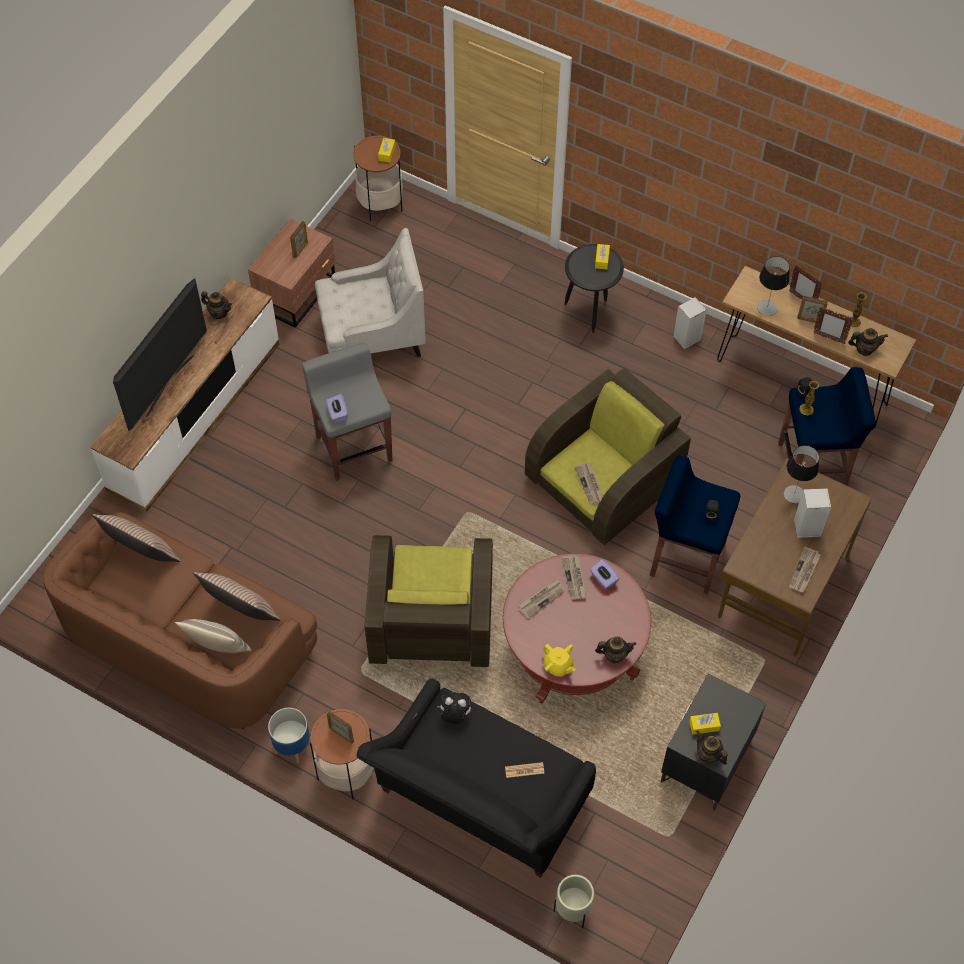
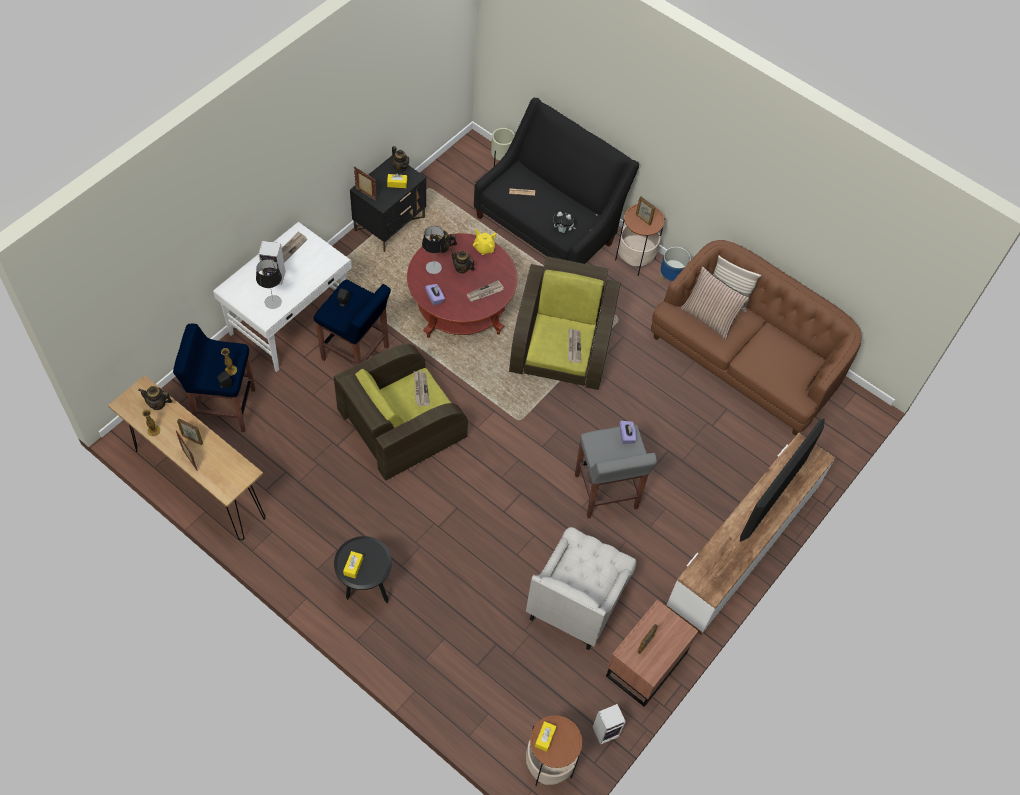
camera: 175 degrees left, 0 degrees up
(142, 555) = (785, 372): pillow -> none
(219, 312) = (727, 569): teapot -> teapot (462, 268)
(372, 336) = (577, 600): white armchair -> white armchair turned 60 degrees counterclockwise
(574, 578) = (456, 302): newspaper -> newspaper (573, 346)
(686, 339) = (285, 544): speaker -> speaker (606, 731)
(767, 308) = (225, 458): table lamp -> table lamp (433, 267)
(782, 586) = (290, 322): brown desk -> white desk
(828, 338) = (184, 419): picture frame -> picture frame (366, 195)

